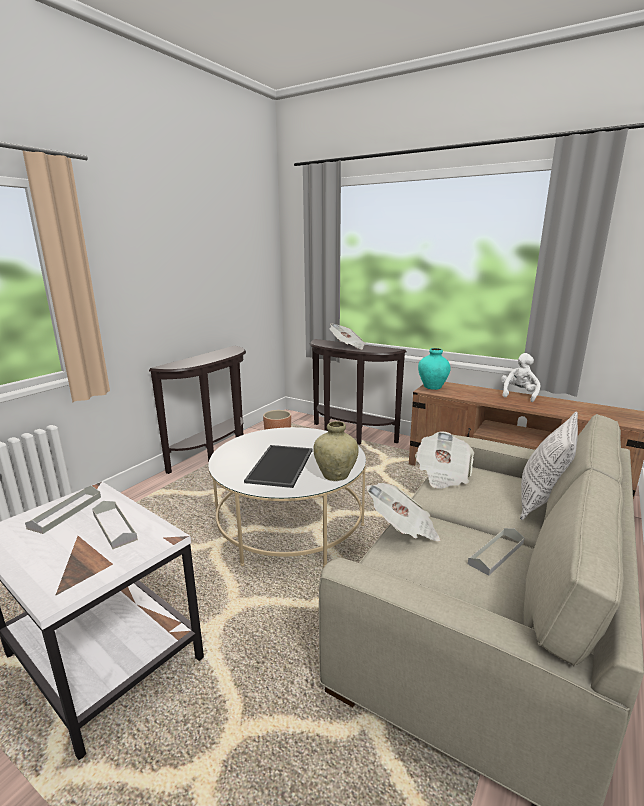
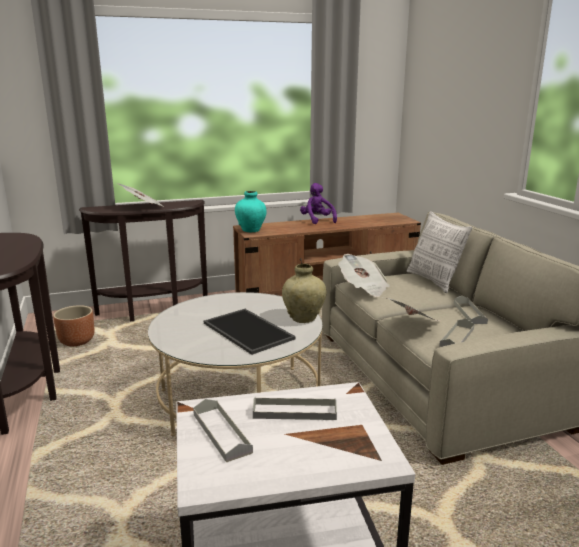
camera: 50 degrees left, 0 degrees up
(416, 566) = (457, 337): none -> grey tray
(518, 395) = (317, 220): white plush toy -> purple plush toy

